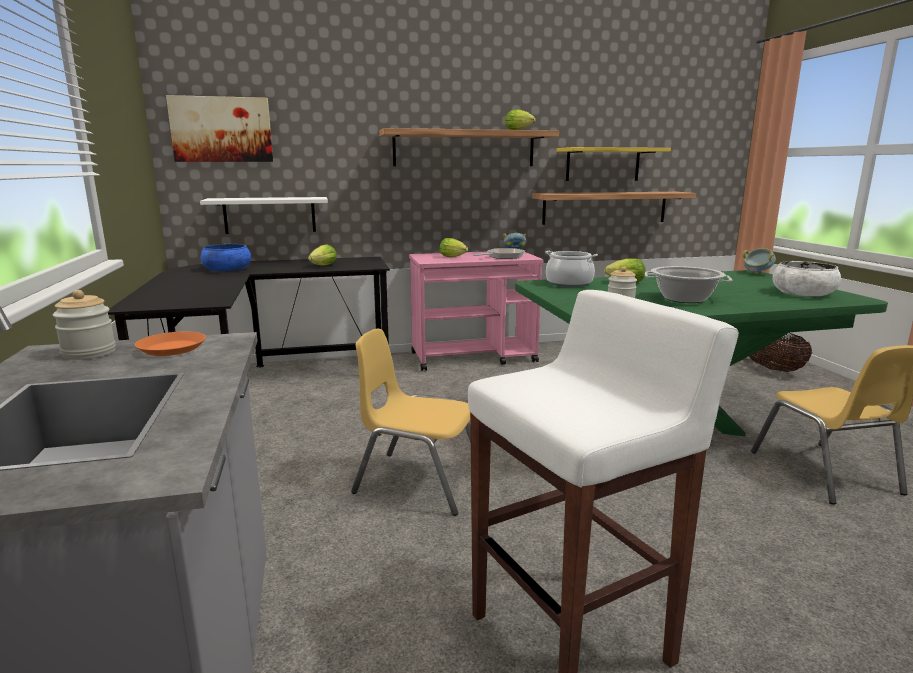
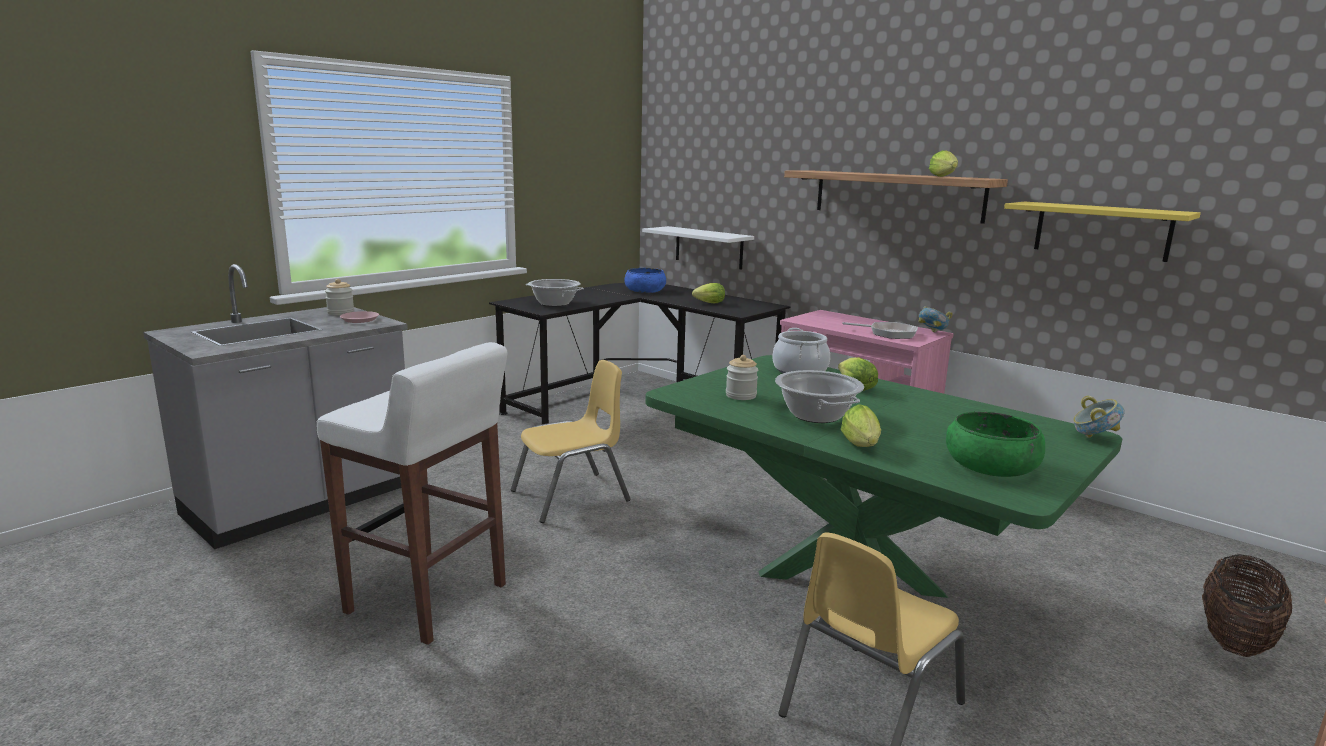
camera: 55 degrees right, 0 degrees up
(171, 348) = (359, 320): orange plate -> pink plate
(192, 295) = (554, 303): none -> cooking pot
(222, 129) = (684, 166): picture -> none
(419, 481) = (571, 496): yellow chair -> yellow chair turned 75 degrees clockwise
(454, 257) = (839, 322): lettuce -> lettuce (862, 447)
(605, 207) = (1099, 296): shelf -> none
(803, 293) = (990, 465): white bowl -> green bowl

